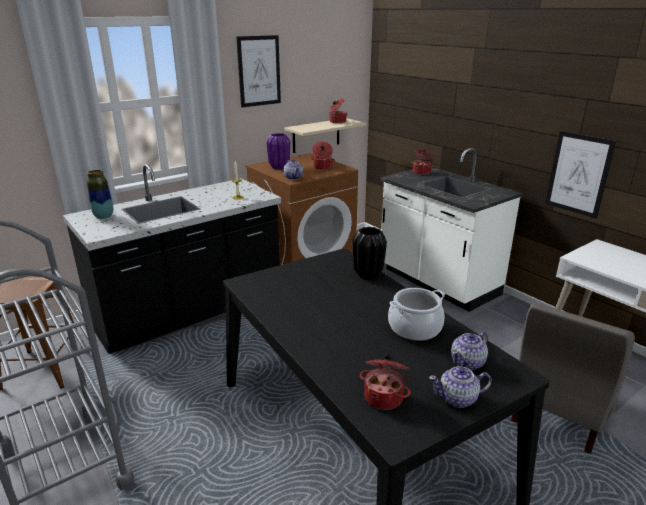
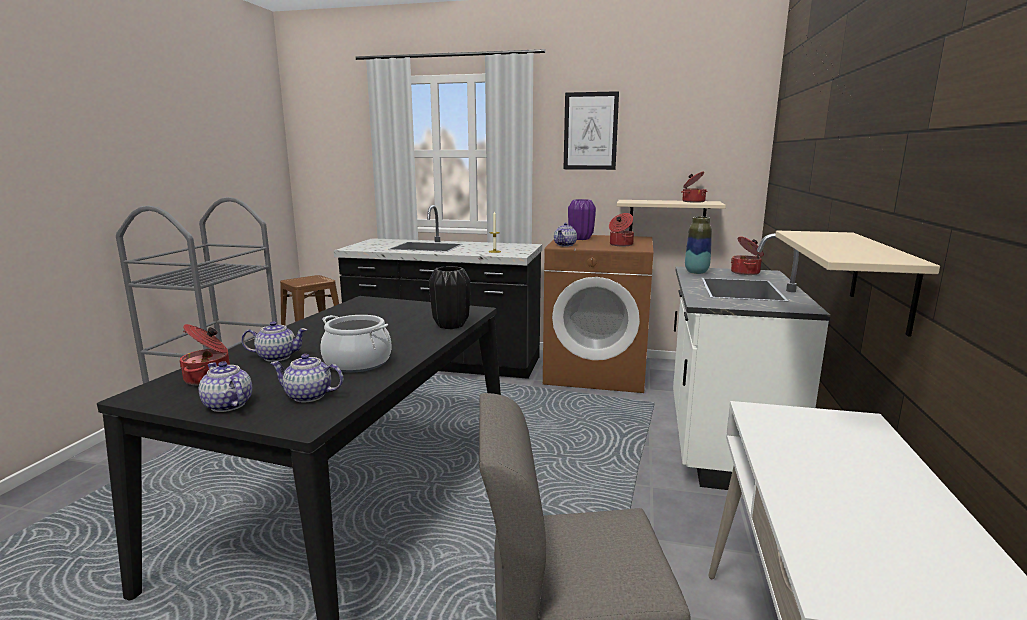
camera: 50 degrees right, 10 degrees down
(104, 216) = (385, 242): vase -> vase (696, 272)
(361, 356) = (276, 357): none -> teapot
(578, 174) = (883, 280): picture -> beige shelf

